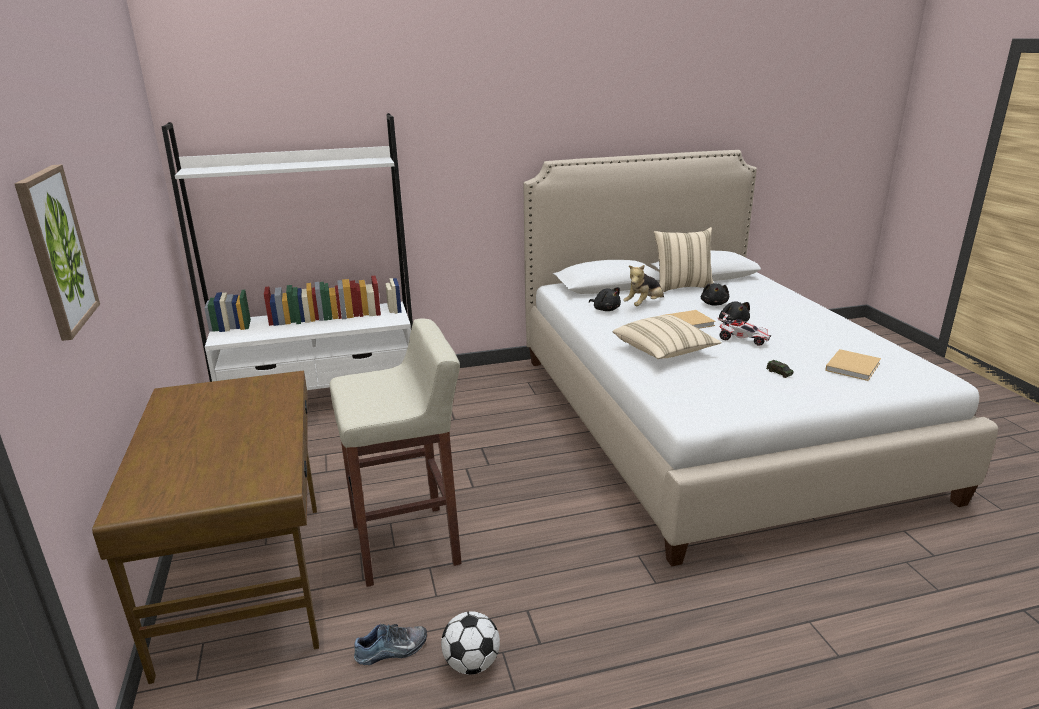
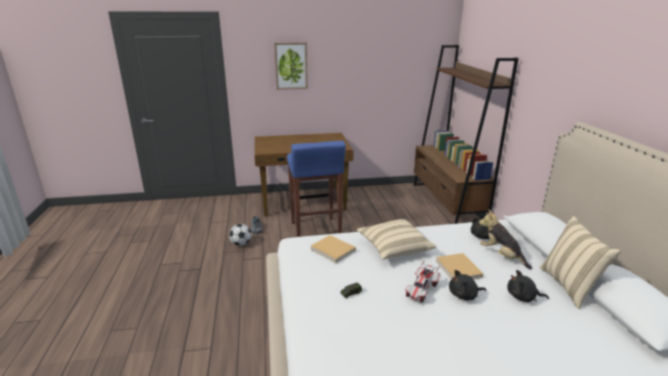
camera: 95 degrees right, 0 degrees up
(322, 399) = (447, 204): white bookcase -> brown bookcase
(407, 544) = (315, 230): beige stool -> blue stool
(853, 366) = (358, 342): beige book -> beige book (333, 250)

